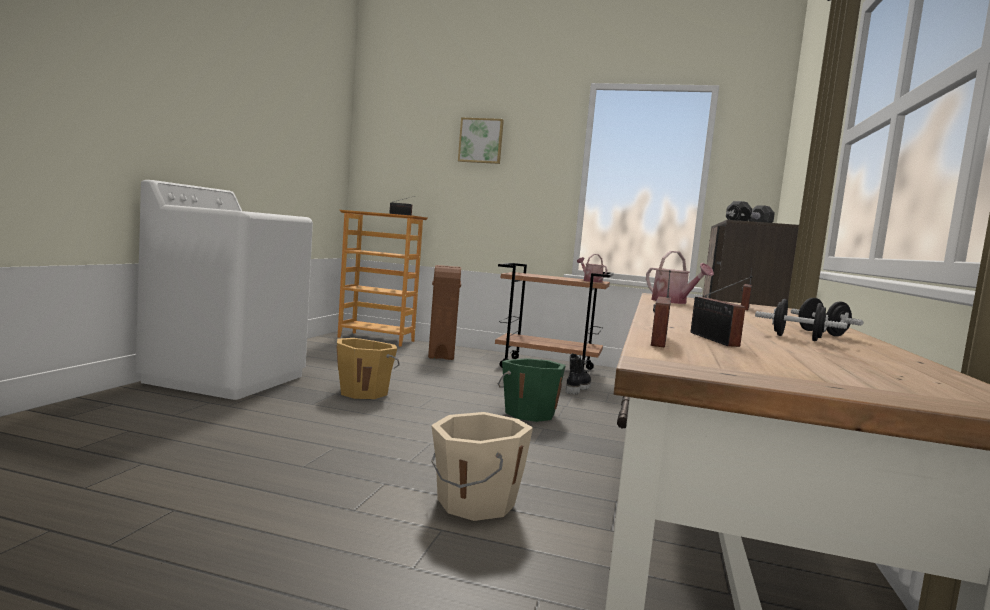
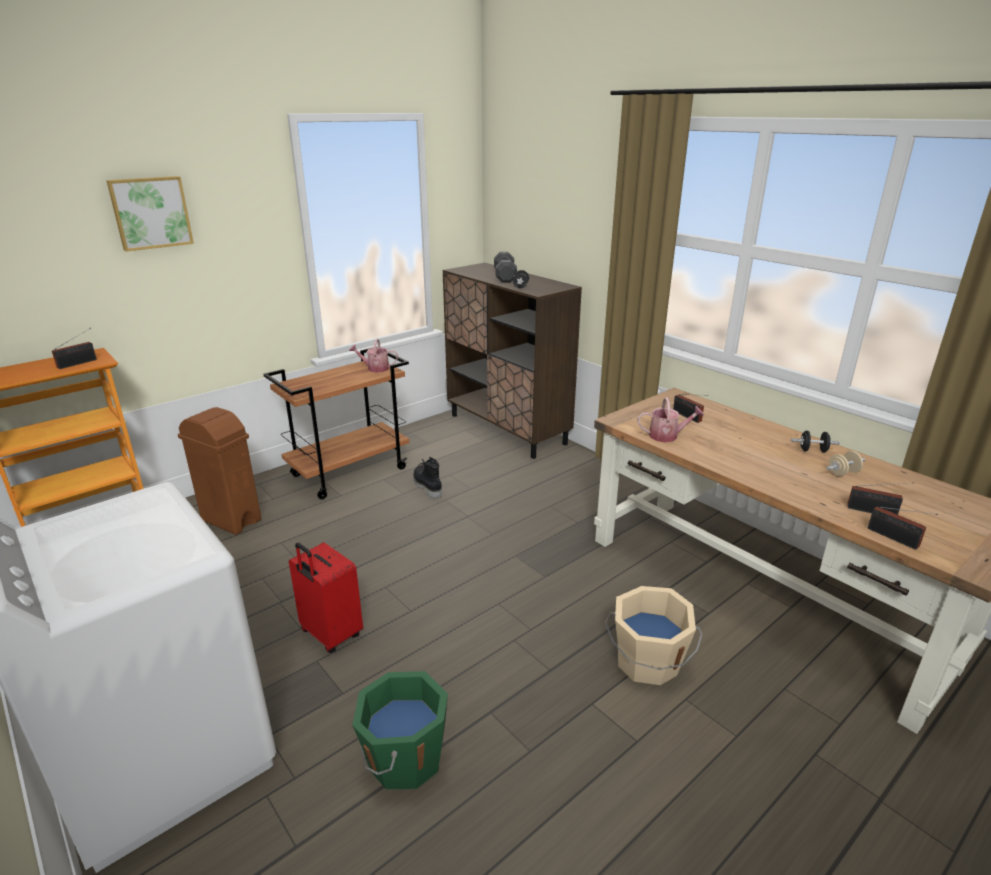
camera: 55 degrees left, 20 degrees up
(364, 392) = (330, 635): orange bucket -> red suitcase
(529, 413) = (473, 546): green bucket -> green bucket (403, 758)
(797, 338) = (843, 473): black dumbbell -> beige dumbbell

